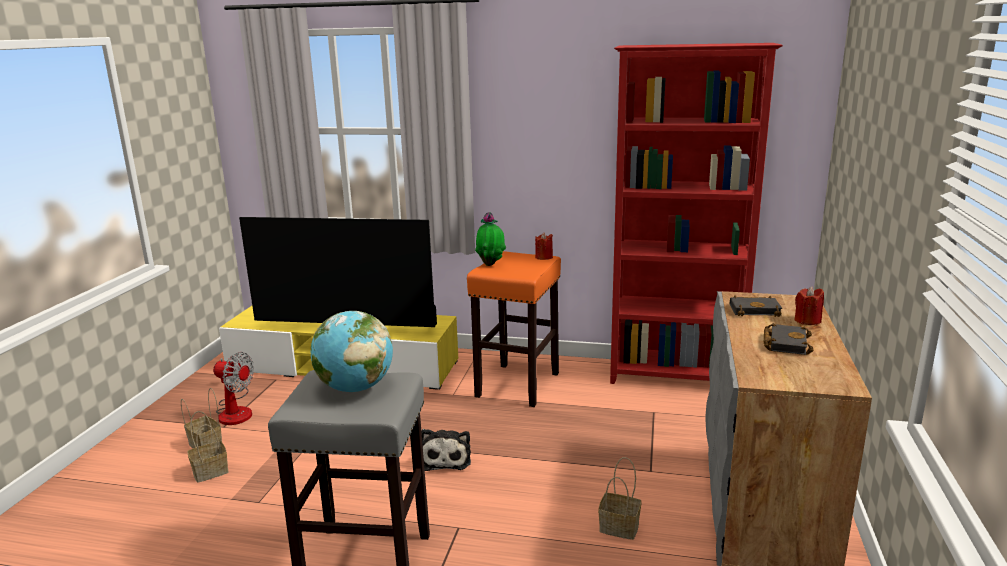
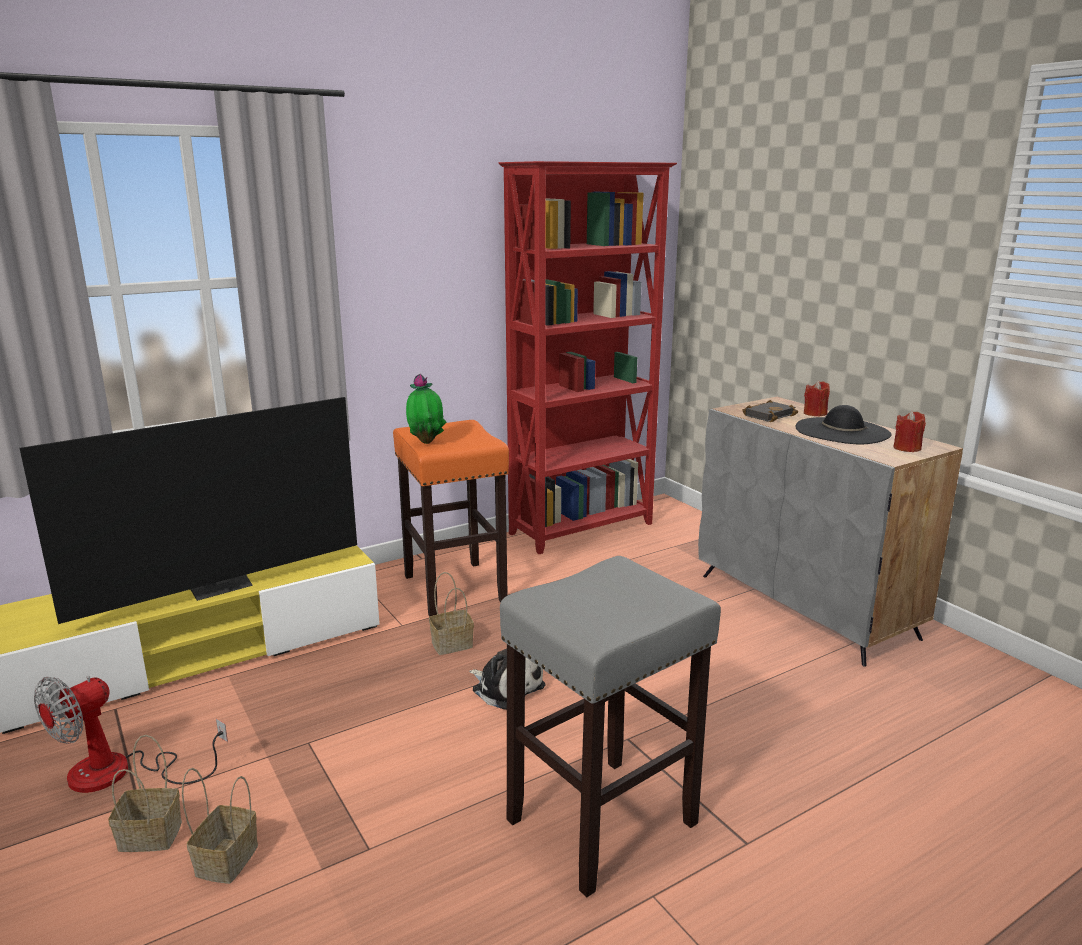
camera: 45 degrees left, 0 degrees up
(236, 411) = (120, 773): fan -> fan turned 150 degrees clockwise
(355, 388) = (601, 591): globe -> none
(544, 257) = (464, 423): red candle -> red candle (907, 448)
(620, 527) = (742, 664): basket -> basket (453, 644)
(785, 343) = (842, 431): black book -> black hat

